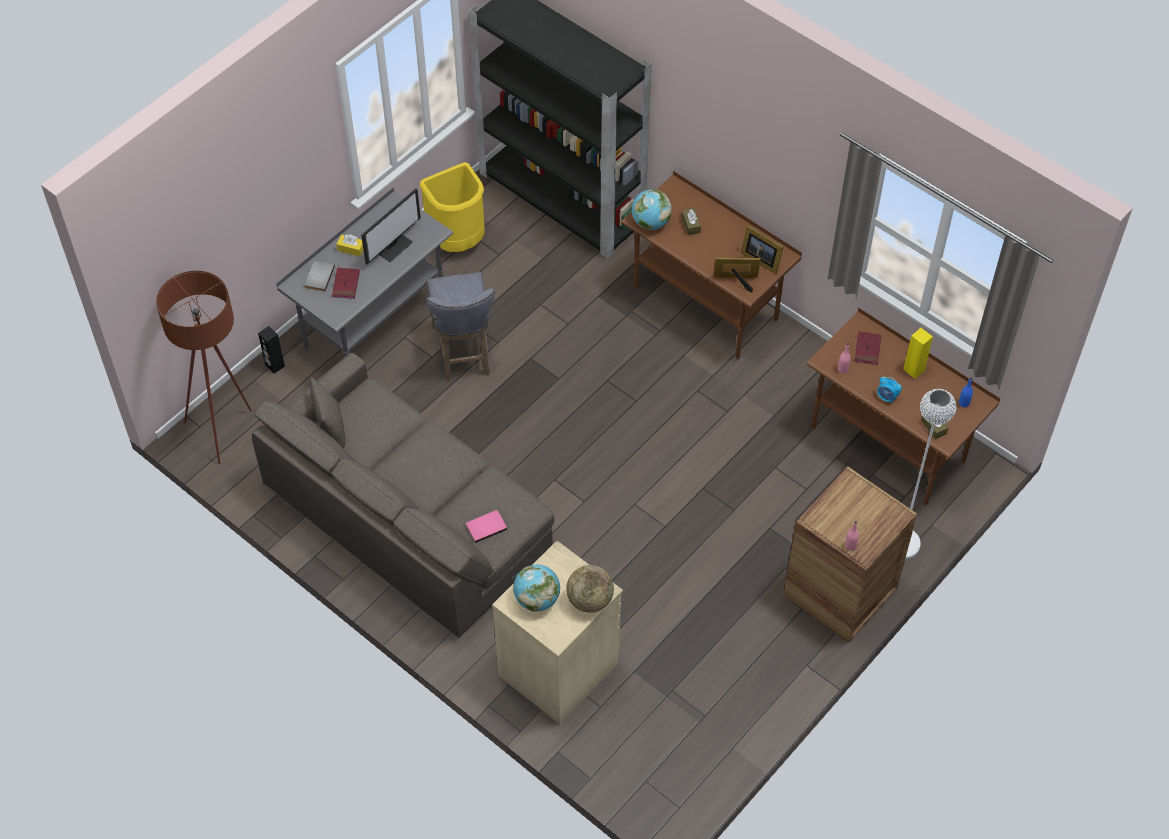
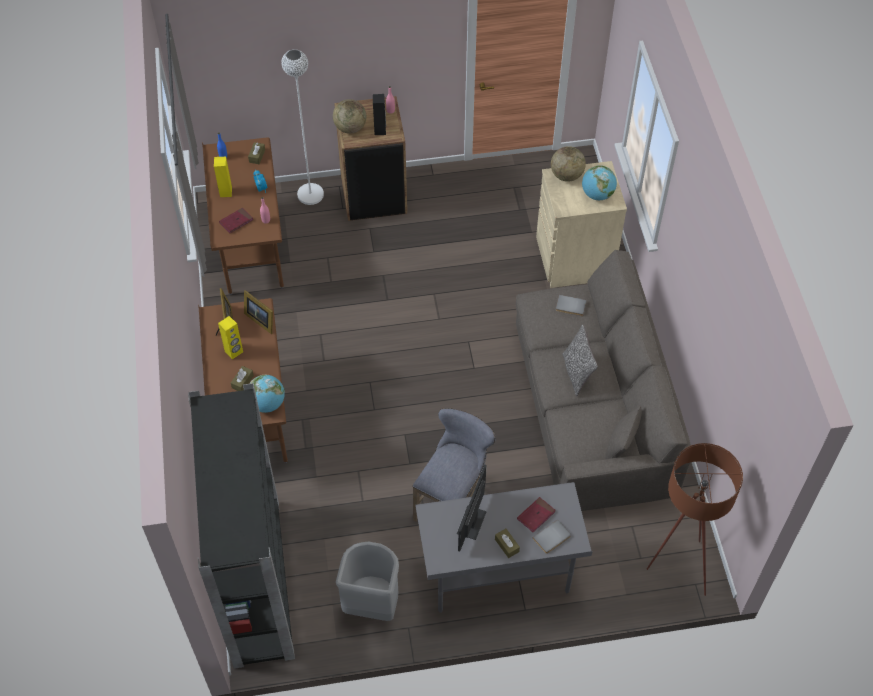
camera: 140 degrees left, 0 degrees up
(274, 365) = (602, 596): black speaker -> black speaker (380, 130)
(351, 249) = (507, 545): yellow tissue box -> brown tissue box
(393, 246) = (472, 523): monitor -> monitor turned 60 degrees counterclockwise
(423, 463) = (576, 373): none -> pillow
(458, 242) = (372, 603): yellow trash can -> grey trash can
(485, 526) = (570, 307): pink book -> grey book
(726, 241) = (234, 352): none -> yellow speaker
(866, 495) = (350, 128): none -> globe

